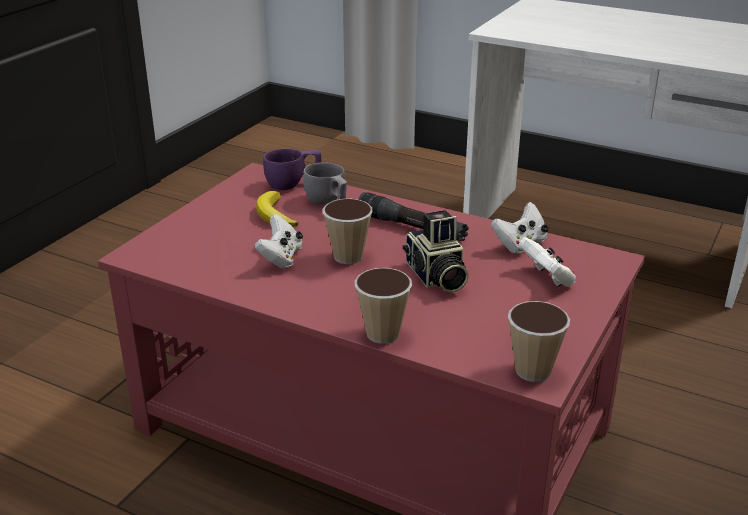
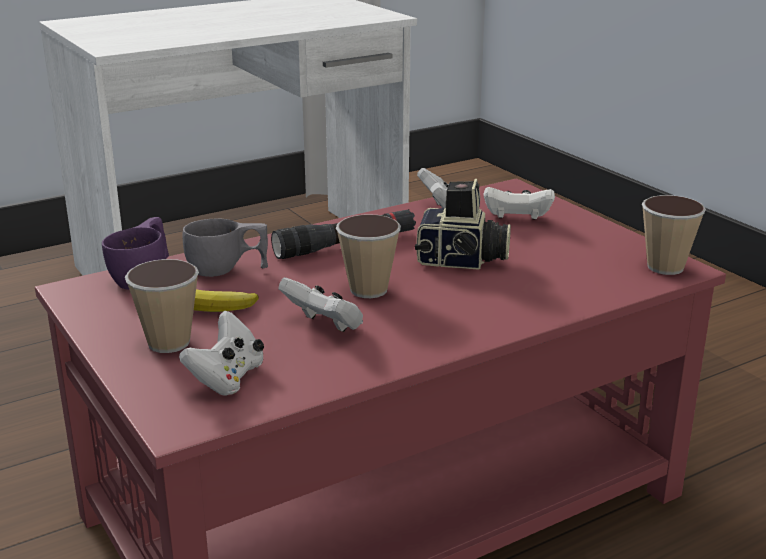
camera: 60 degrees left, 5 degrees down
(190, 250) = (227, 378): none -> white game controller
(382, 334) = (547, 312): cup -> cup (169, 343)

